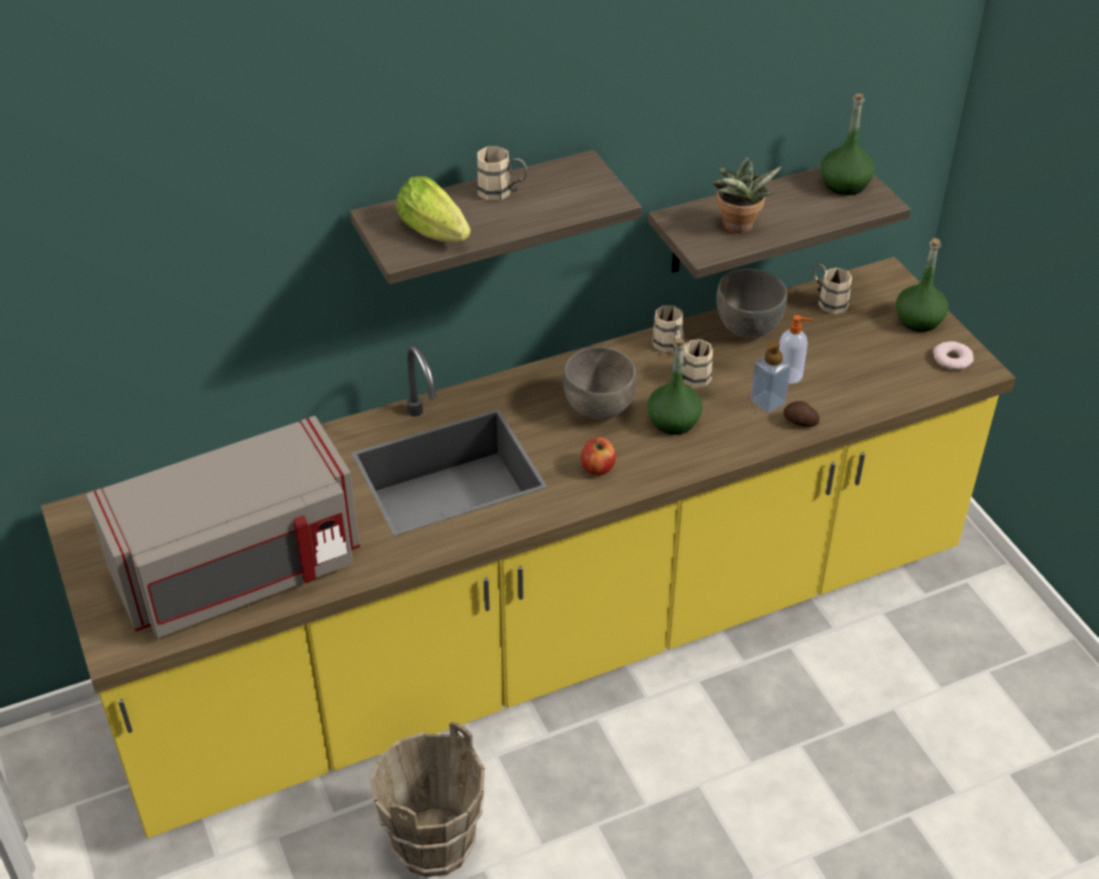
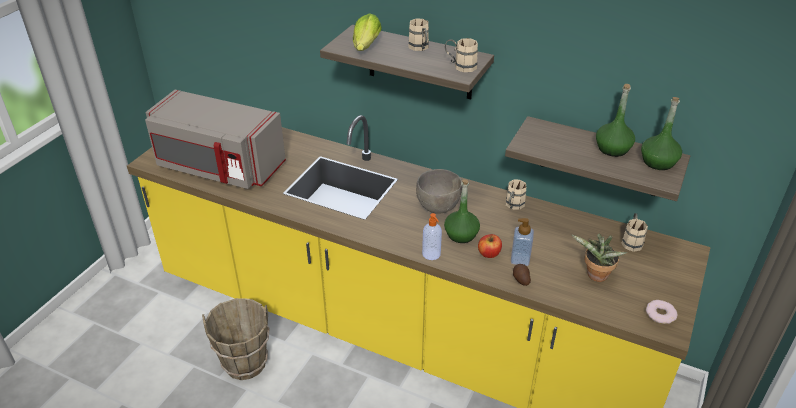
camera: 50 degrees right, 5 degrees down
(598, 468) = (396, 228): apple -> apple (489, 253)
(689, 380) = (498, 224): beige mug -> beige mug (460, 66)
(738, 228) = (559, 146): potted plant -> potted plant (595, 276)
(747, 327) = (566, 223): grey bowl -> none
(790, 375) = (552, 257): soap dispenser -> soap dispenser (431, 254)
(919, 320) = (672, 283): green bottle -> green bottle (612, 149)

